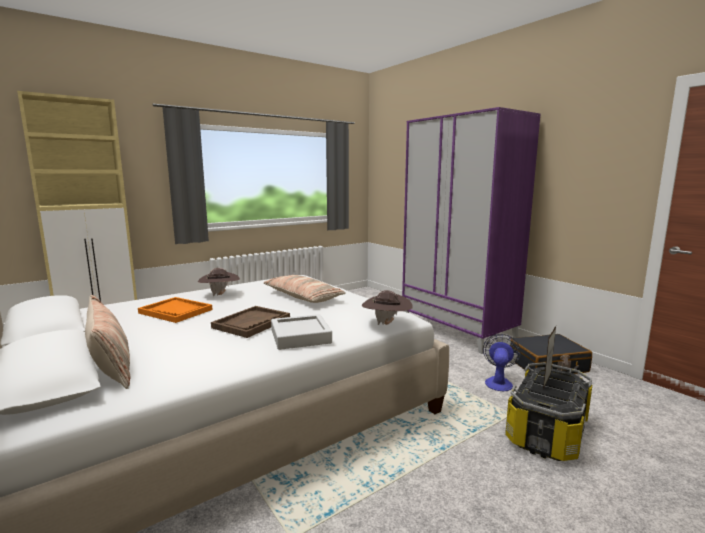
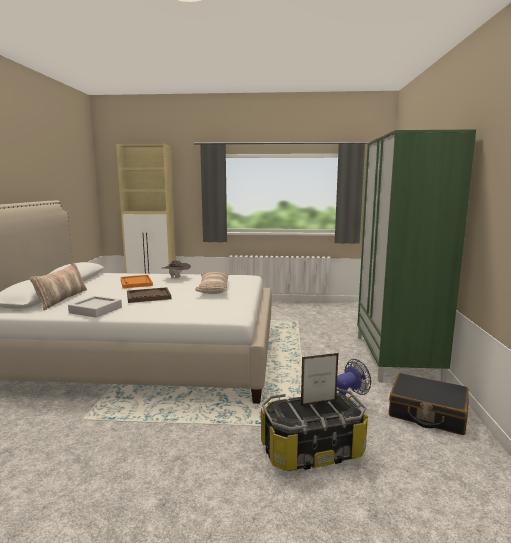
camera: 40 degrees right, 0 degrees up
(300, 336) = (151, 309): grey tray -> grey tray (95, 310)
(386, 324) = (211, 316): brown hat -> none
(458, 330) = (396, 358): purple wardrobe -> green wardrobe

